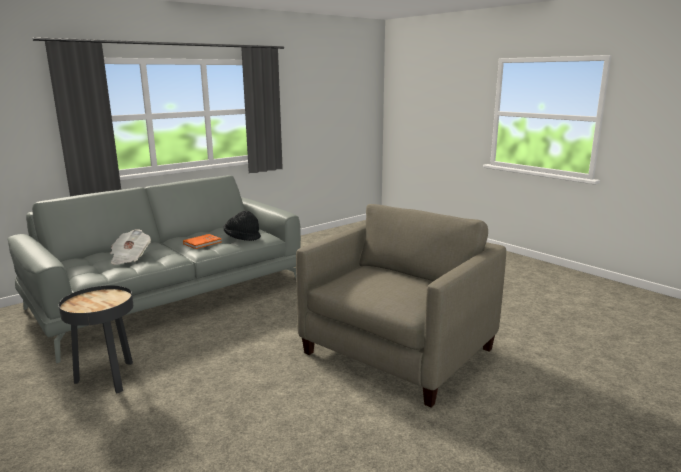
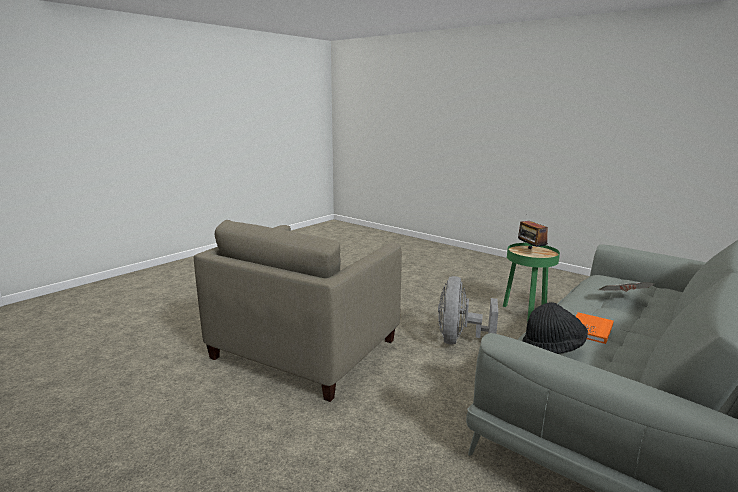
camera: 170 degrees right, 0 degrees up
(93, 304) = (530, 251): none -> radio
(108, 378) = (526, 312): black side table -> green side table
(235, 348) = (459, 340): none -> grey fan

